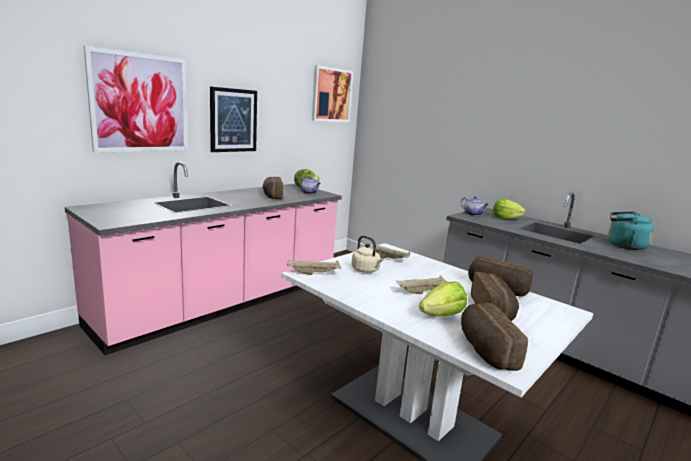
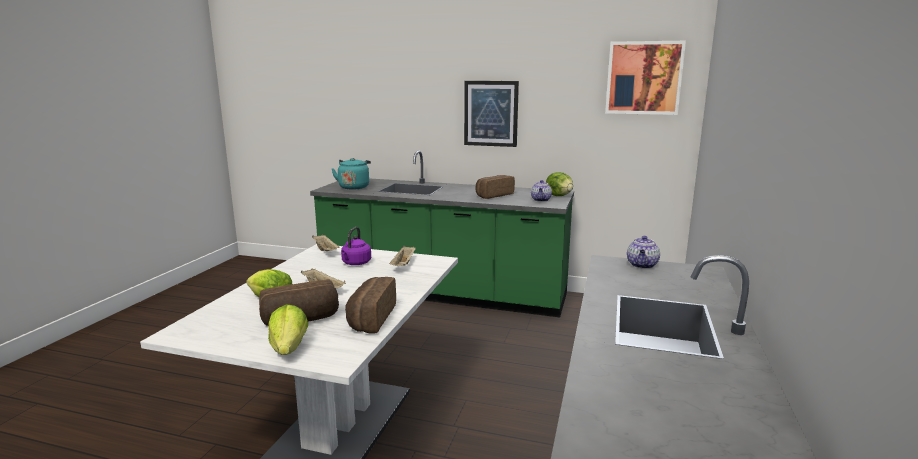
camera: 65 degrees right, 0 degrees up
(140, 103) = (403, 99): picture -> none
(224, 303) = (443, 293): pink counter -> green counter
(366, 270) = (355, 263): beige kettle -> purple kettle
(484, 350) = (206, 323): bread -> none
(505, 218) = (673, 284): lettuce -> lettuce (289, 349)
(623, 245) = (698, 386): turquoise kettle -> turquoise kettle (354, 187)

